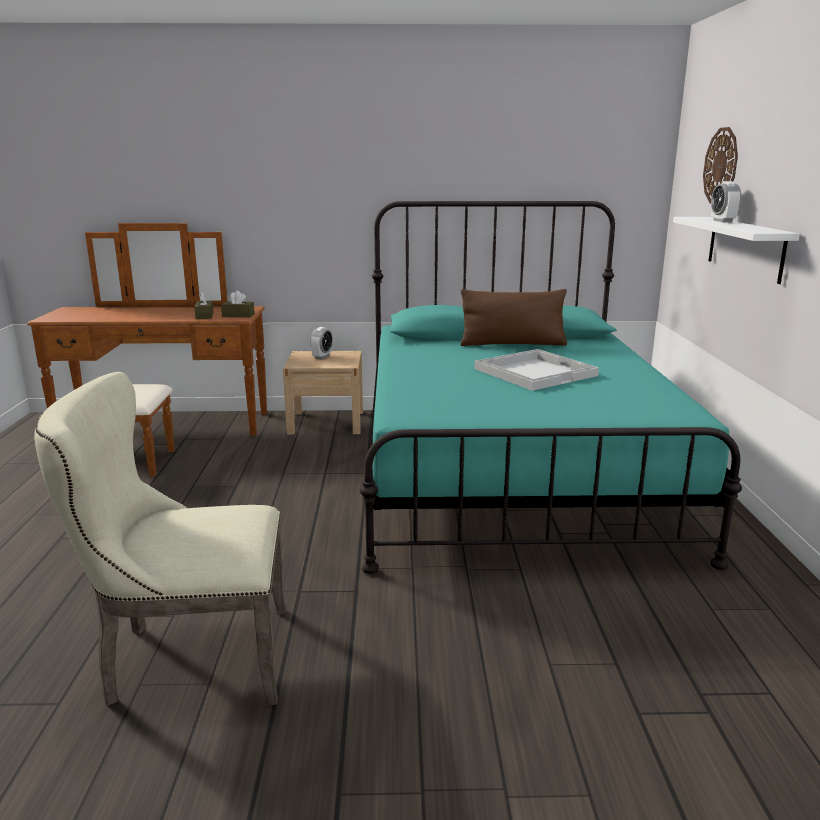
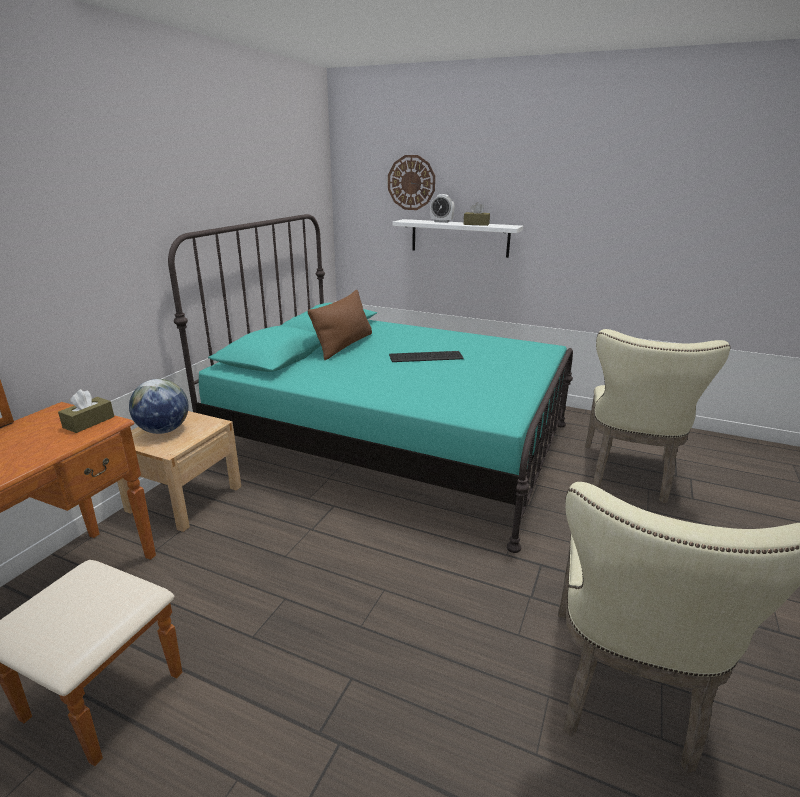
camera: 65 degrees left, 5 degrees up
(204, 316) = (44, 443): brown tissue box -> brown tissue box (476, 224)
(322, 357) = (163, 430): alarm clock -> globe
(535, 372) = (424, 356): white tray -> keyboard
(631, 641) = (627, 476): none -> beige chair

